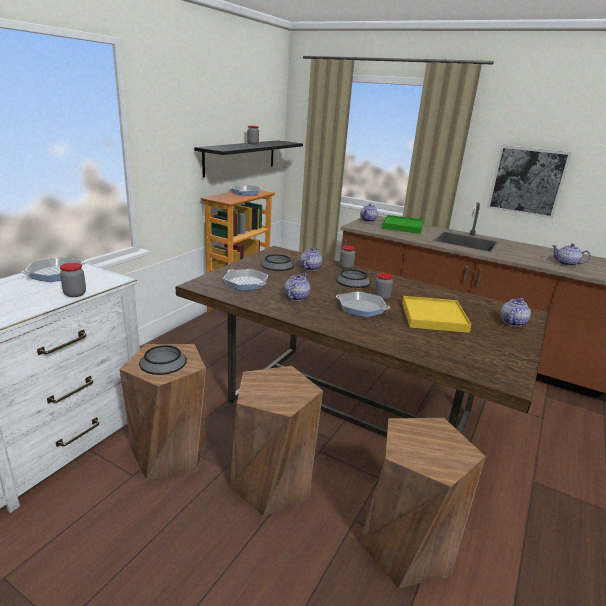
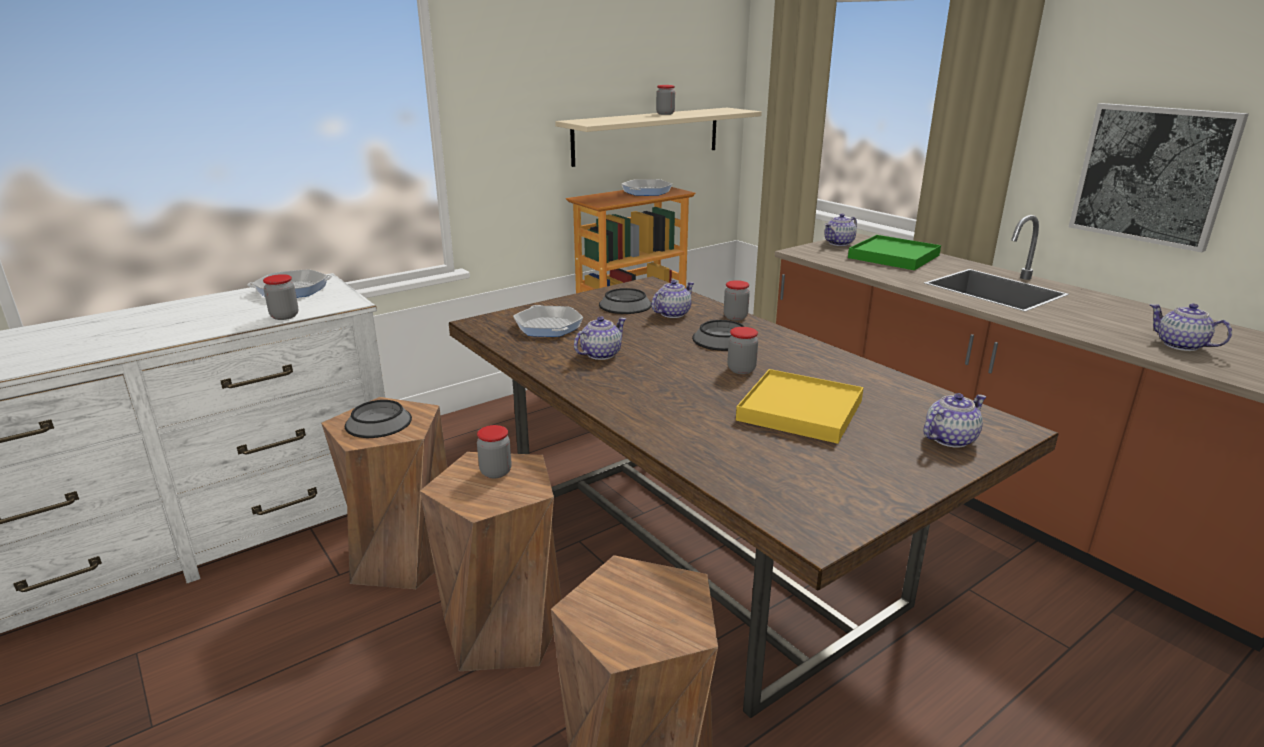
camera: 25 degrees right, 0 degrees up
(240, 157) = (647, 136): black shelf -> beige shelf
(274, 381) = (495, 472): none -> jar
(361, 308) = (687, 381): frying pan -> none

